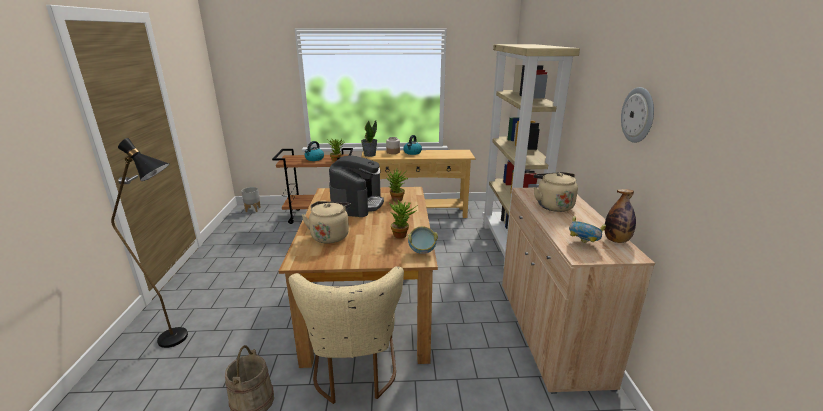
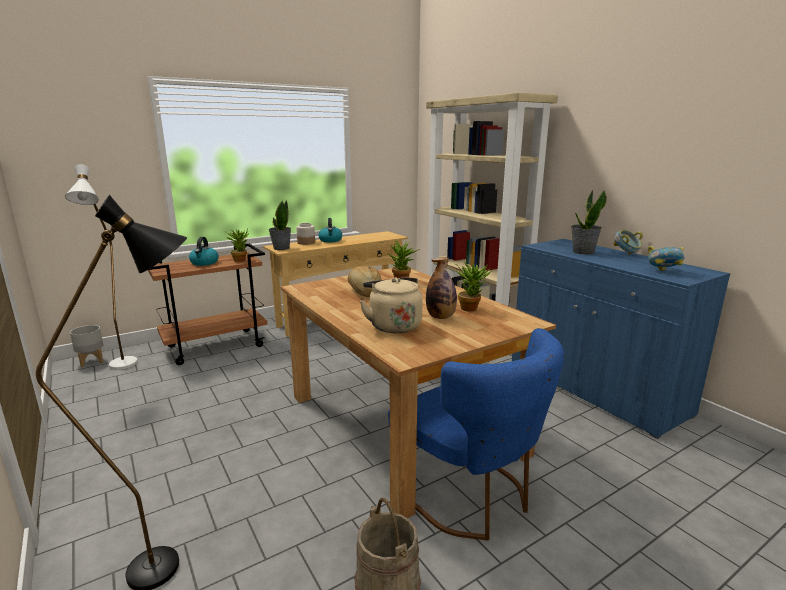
camera: 30 degrees left, 5 degrees down
(262, 218) = (122, 368): none -> white floor lamp
(355, 372) = (471, 497): beige chair -> blue chair
(357, 204) = (364, 292): coffee machine -> bread
(422, 252) = (518, 316): bowl -> bowl (626, 254)
(550, 330) = (594, 388): beige cabinet -> blue cabinet
(552, 205) = (583, 252): beige kettle -> potted plant
(616, 240) = (677, 265): bottle -> bottle (441, 317)
(638, 115) = (669, 144): wall clock -> none

